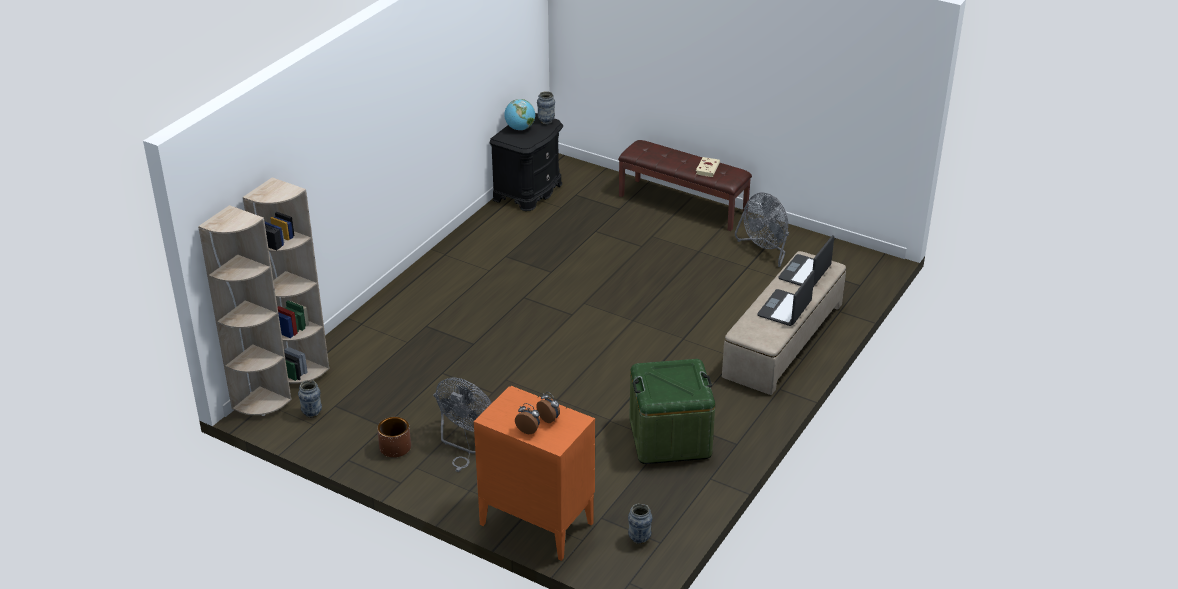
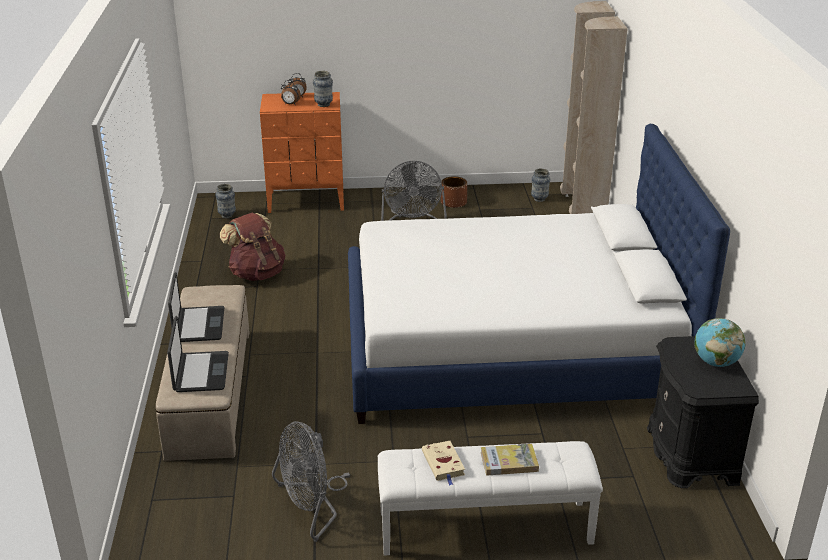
camera: 145 degrees right, 5 degrees down
(543, 285) = (512, 348): none -> white bed
(546, 121) = (705, 387): vase -> vase (323, 105)
(670, 438) = (256, 273): green storage box -> brown backpack
(673, 158) = (509, 462): none -> book
(683, 204) = (485, 528): brown bench -> white bench
(765, 248) = (312, 503): grey fan -> grey fan turned 135 degrees counterclockwise

